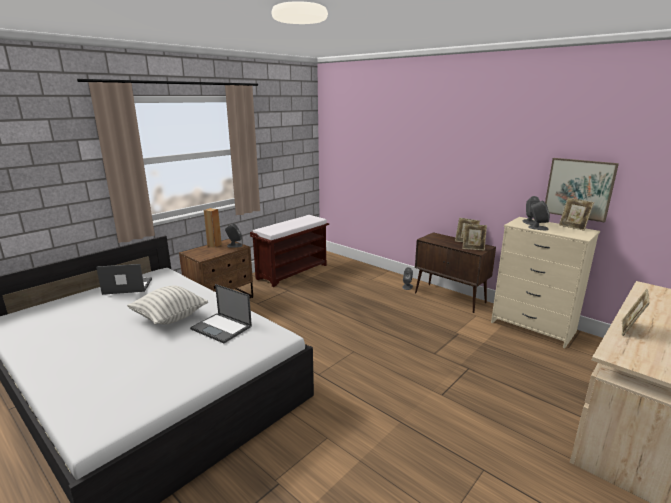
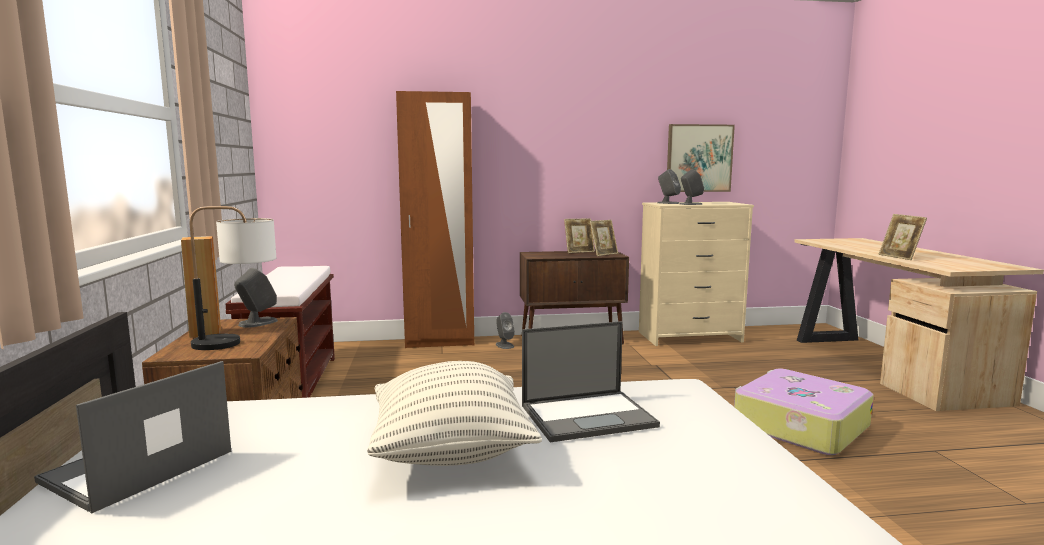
camera: 50 degrees left, 10 degrees down
(209, 254) = (238, 344): none -> table lamp
(382, 273) = (439, 343): none -> brown wardrobe
(441, 406) = (799, 426): none -> suitcase
(573, 227) = (706, 202): picture frame -> none

